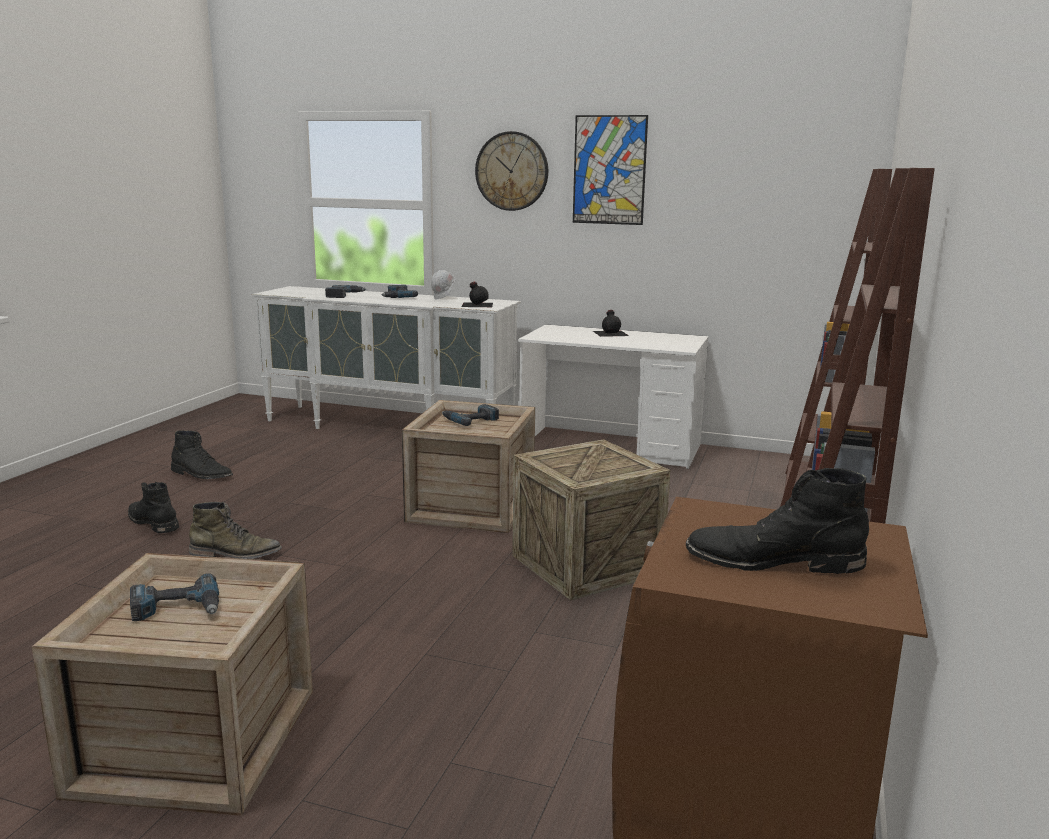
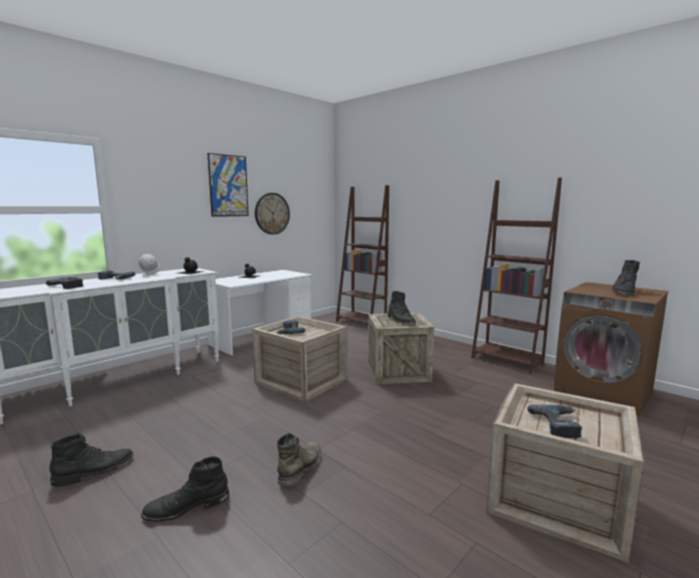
camera: 65 degrees left, 5 degrees down
(512, 171) = (169, 185): wall clock -> wall clock (272, 213)
(585, 463) = (401, 320): none -> black boot

